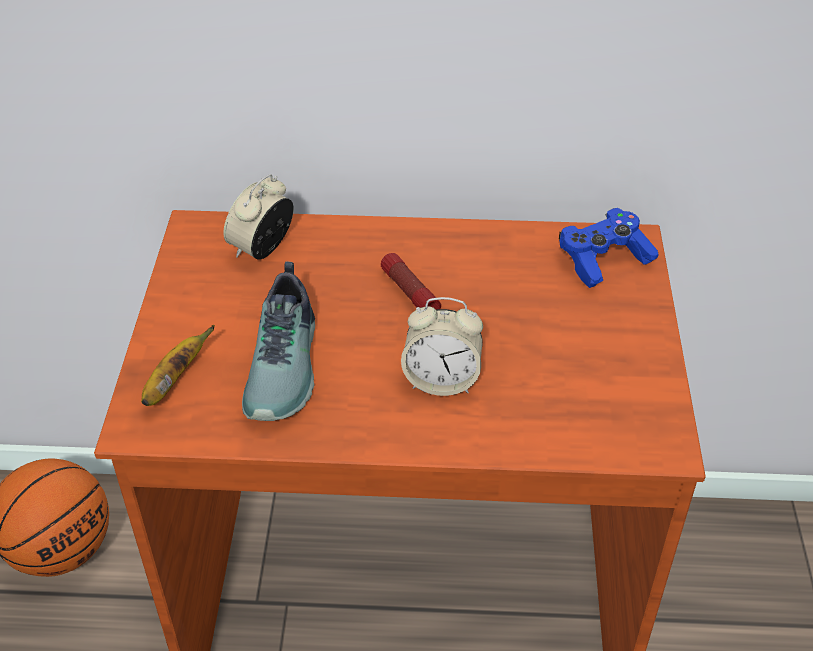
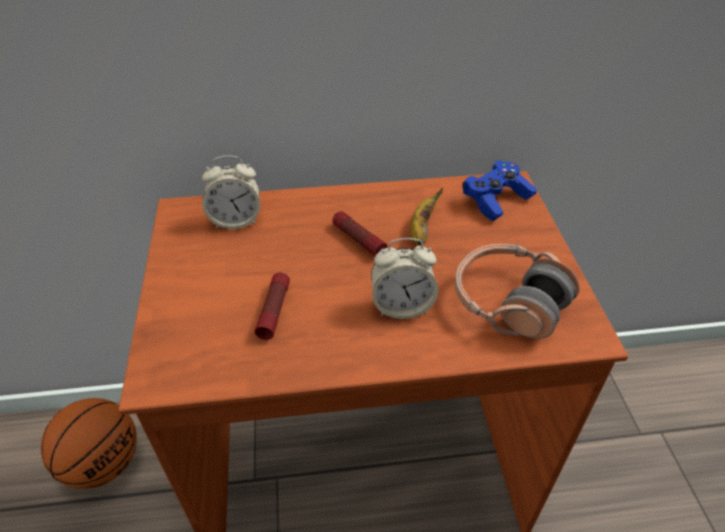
camera: 10 degrees left, 0 degrees up
(174, 381) = (181, 336): banana -> banana (421, 230)
(262, 249) = (236, 220): alarm clock -> alarm clock turned 120 degrees counterclockwise
(286, 366) = (274, 310): shoe -> flashlight
(576, 393) = (508, 302): none -> headphones

